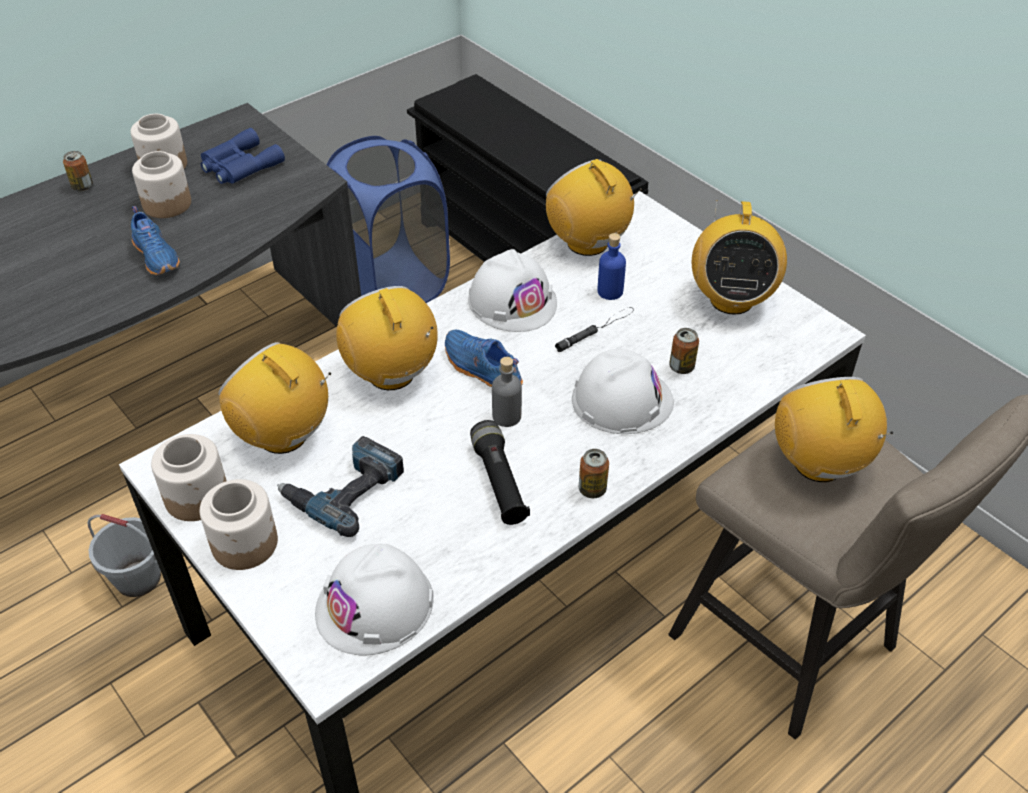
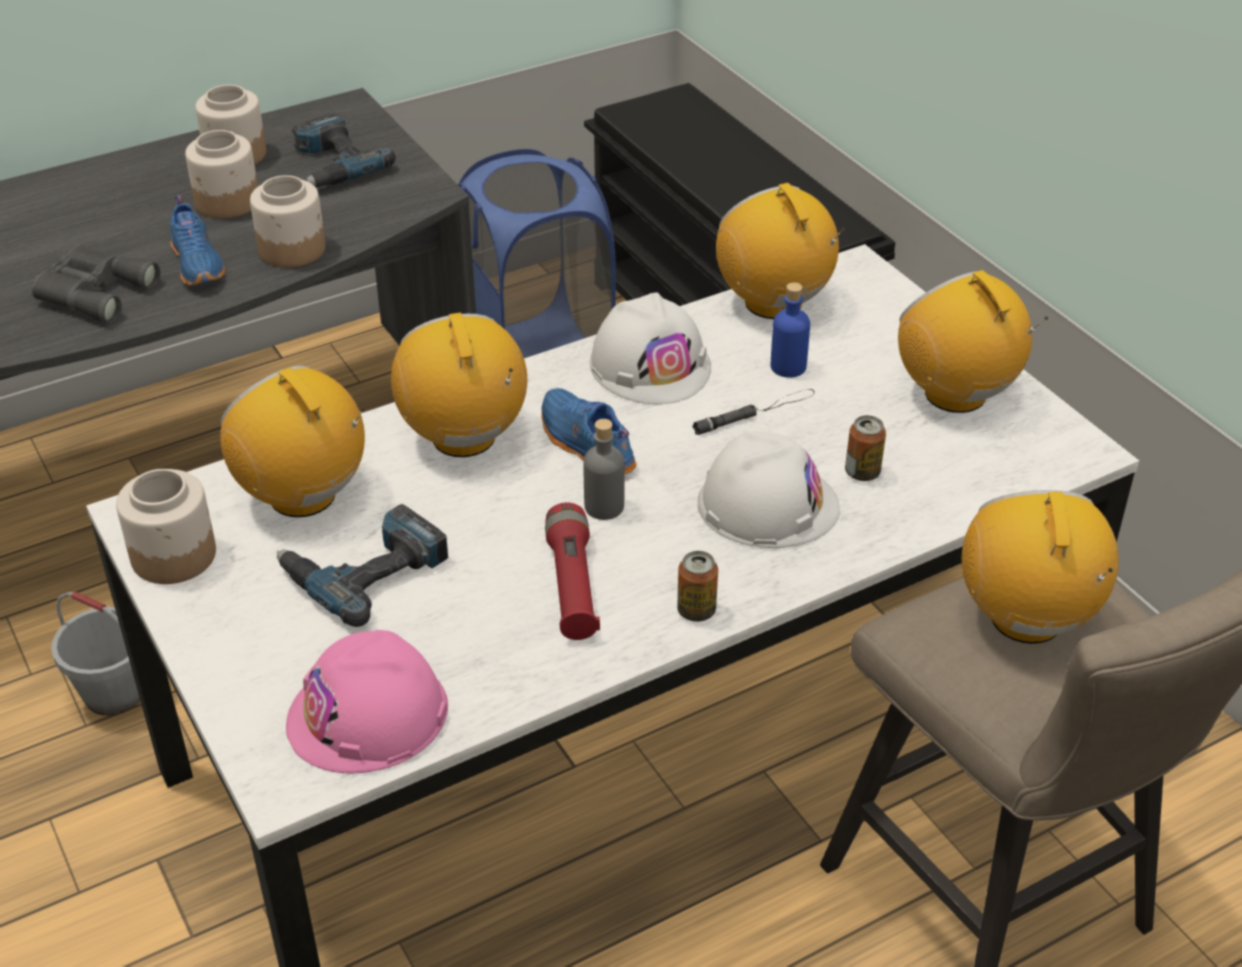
camera: 10 degrees right, 5 degrees down
(80, 288) = (92, 291): none -> grey binoculars
(82, 187) = (126, 171): can -> none
(239, 166) = (332, 164): blue binoculars -> power drill
(245, 543) = (221, 618): jar -> jar (293, 249)
(375, 606) = (368, 715): white hard hat -> pink hard hat
(499, 482) = (572, 586): black flashlight -> red flashlight
(731, 299) = (956, 394): radio -> radio turned 135 degrees clockwise

